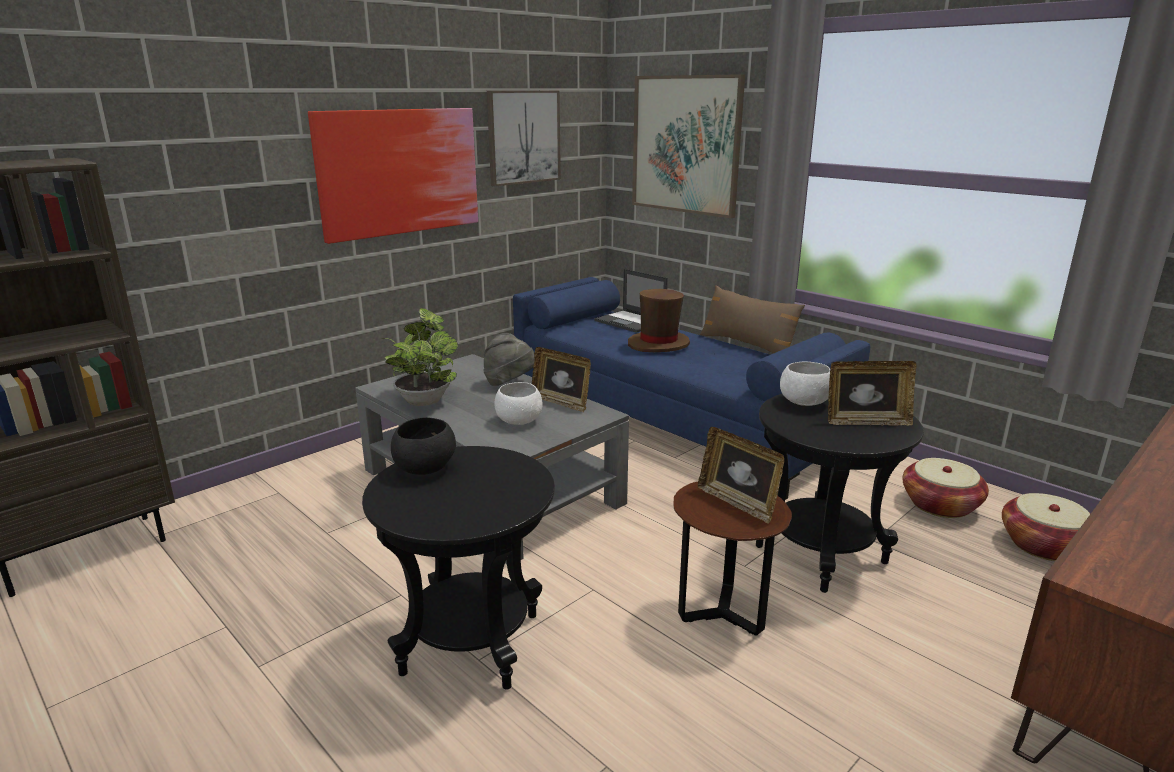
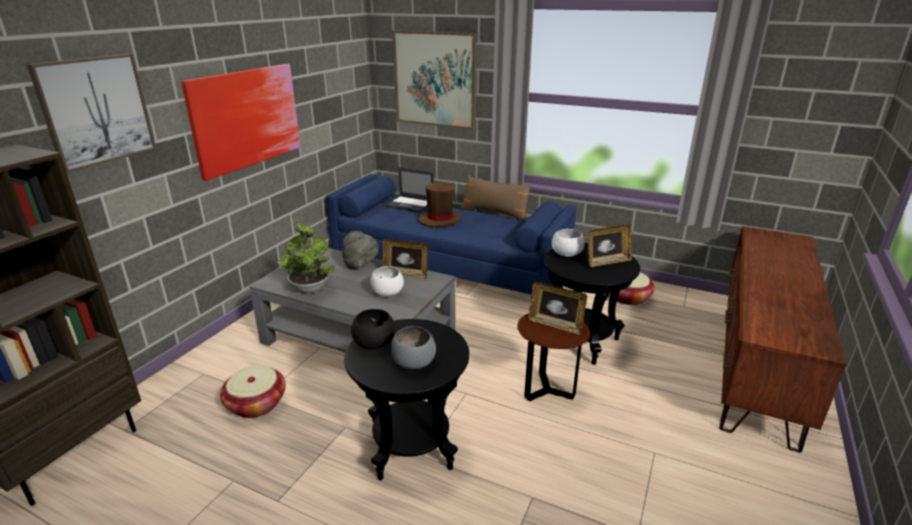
camera: 20 degrees left, 5 degrees up
(456, 502) = (413, 363): none -> grey bowl
(523, 137) = (321, 80): picture -> picture (96, 110)
(1044, 545) = (687, 312): basket -> basket (256, 404)

